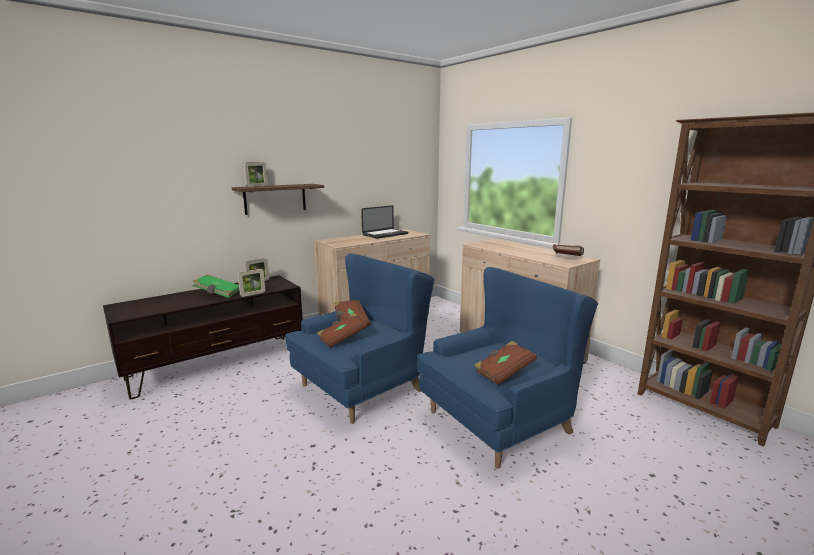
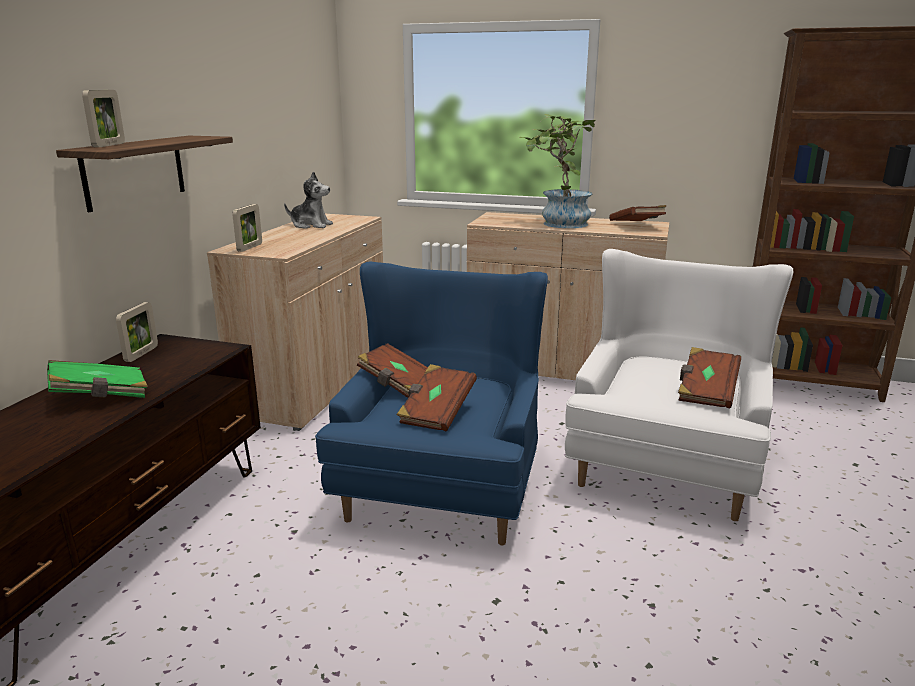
camera: 35 degrees left, 5 degrees up
(253, 294) = (184, 378): picture frame -> picture frame (250, 247)
(385, 234) = (311, 225): laptop -> plush toy
(502, 420) = (666, 464): blue armchair -> white armchair
(518, 250) = (558, 223): none -> potted plant

